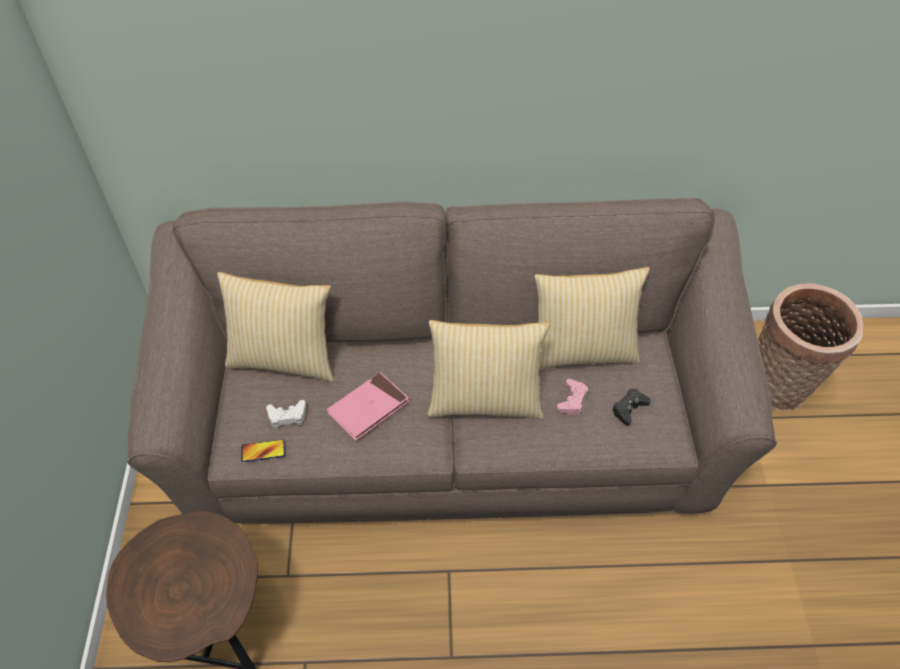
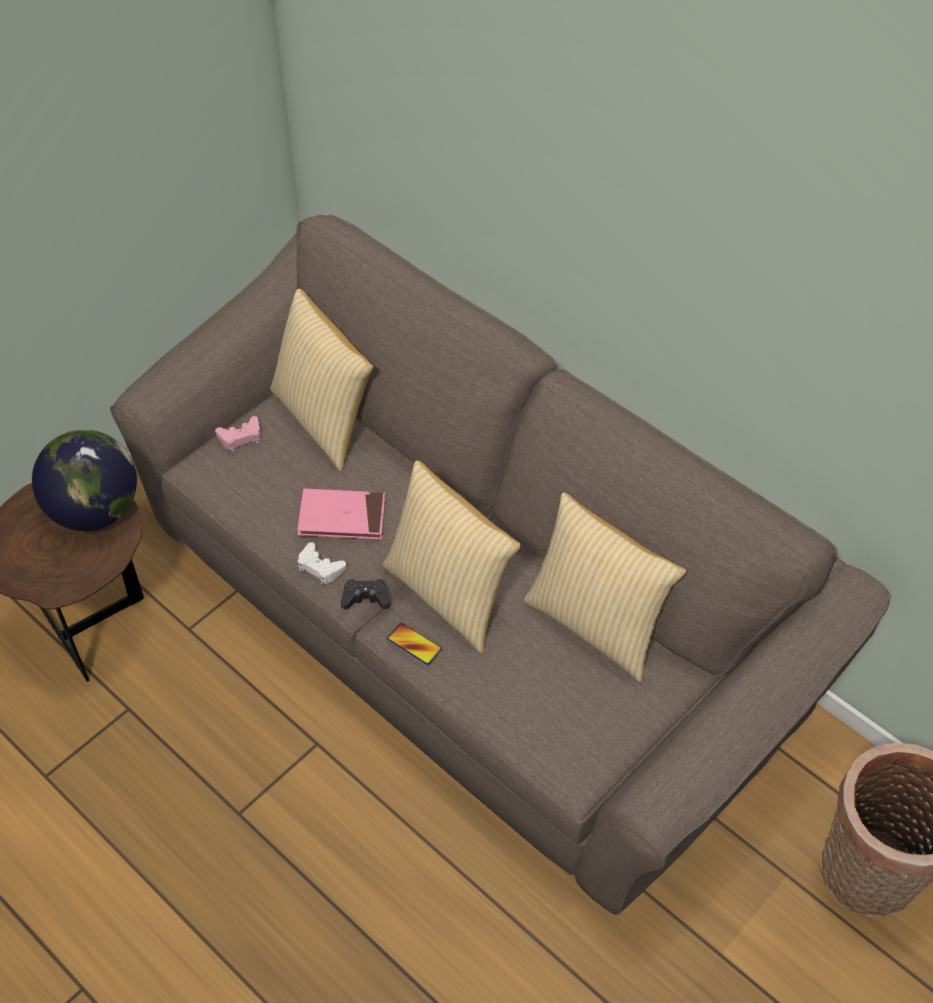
camera: 45 degrees right, 0 degrees up
(188, 541) = (95, 510): none -> globe
(263, 451) = (221, 484): phone -> phone (414, 644)
(287, 416) = (270, 471): white game controller -> white game controller (320, 567)
(572, 400) = (528, 660): pink game controller -> pink game controller (241, 437)
(629, 408) = (573, 713): black game controller -> black game controller (365, 598)

